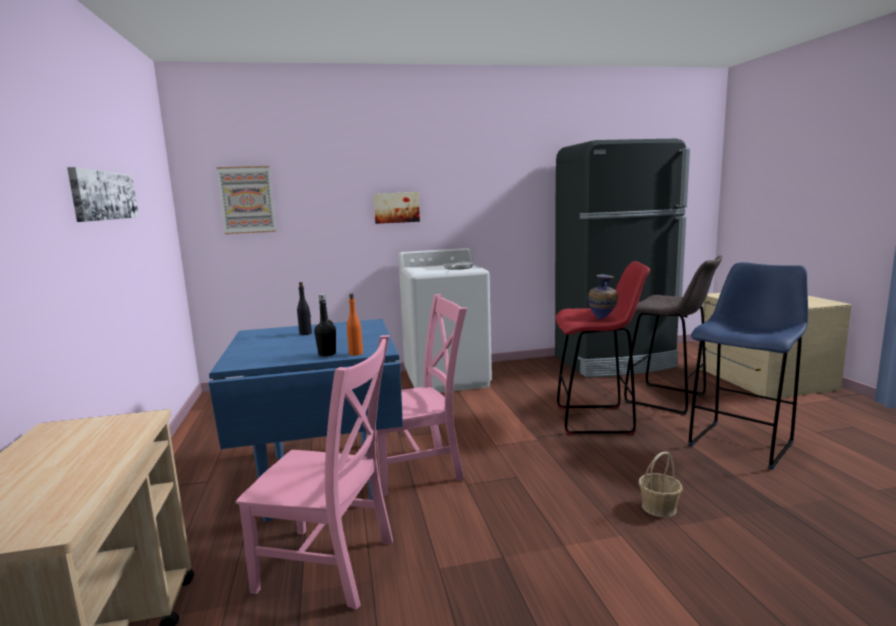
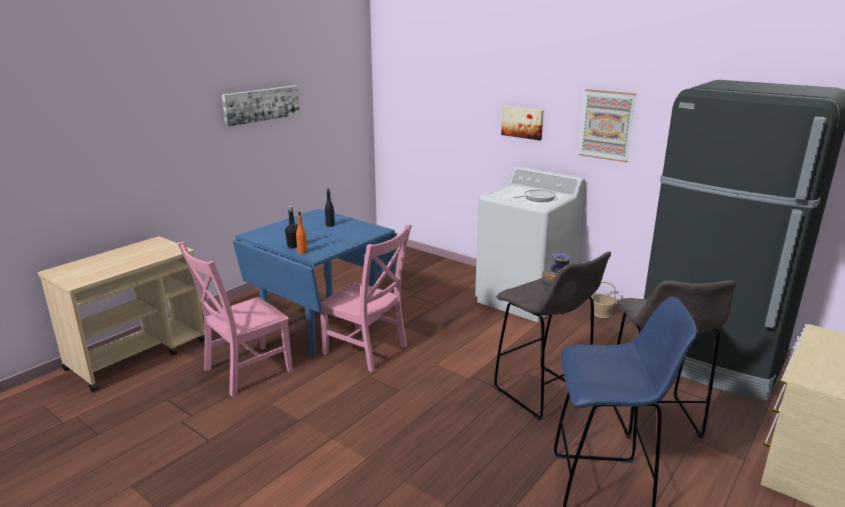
camera: 50 degrees right, 10 degrees up
(247, 200) = (414, 97): picture -> picture (606, 125)
(331, 566) = (244, 371): pink chair -> pink chair turned 75 degrees clockwise
(597, 420) = (543, 394): red stool -> grey stool
(659, 507) = (422, 466): basket -> basket (602, 313)

